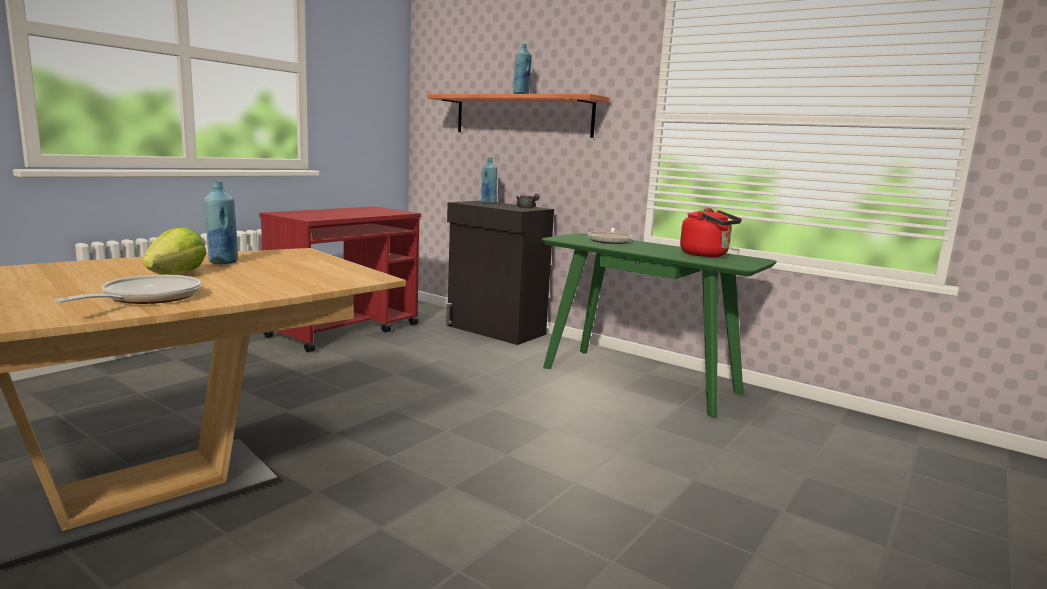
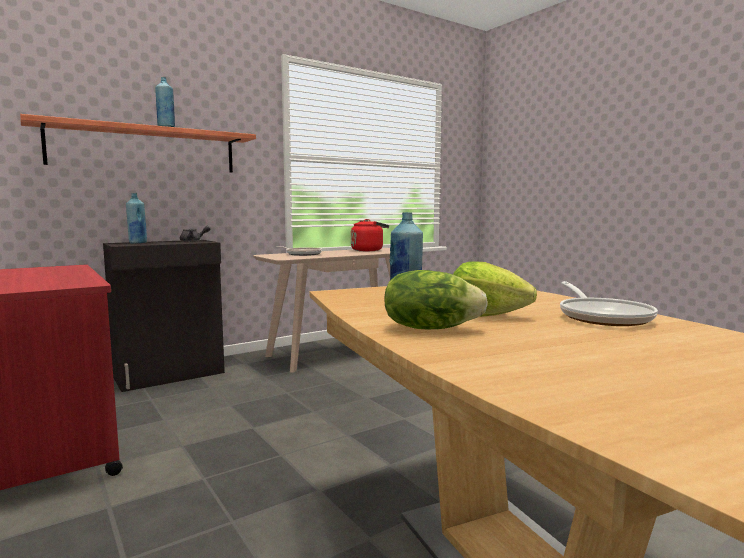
camera: 70 degrees left, 5 degrees down
(132, 265) = (430, 328): none -> lettuce
(146, 298) = (602, 317): frying pan -> frying pan turned 120 degrees counterclockwise
(640, 379) = (340, 351): green console table -> beige console table

